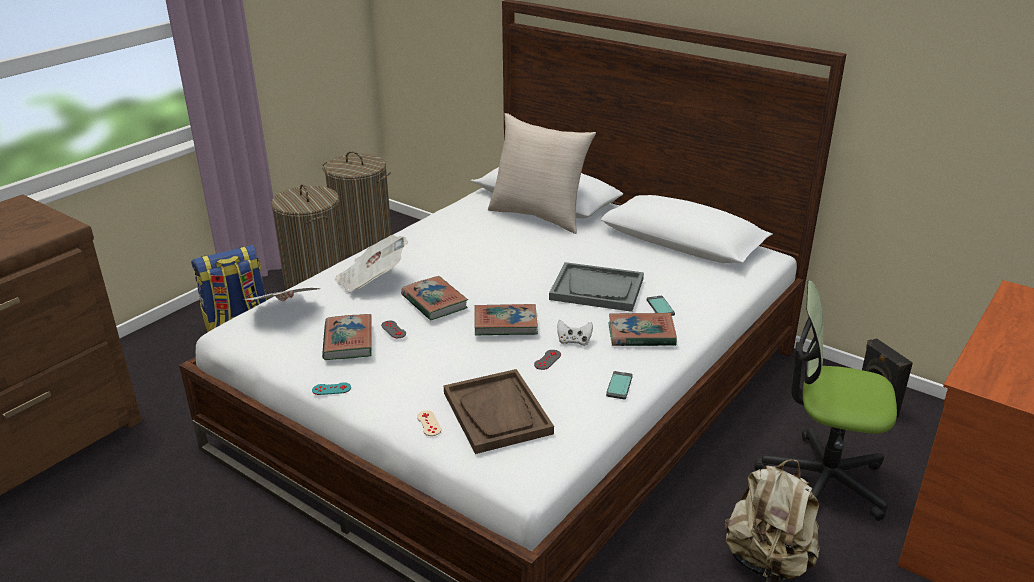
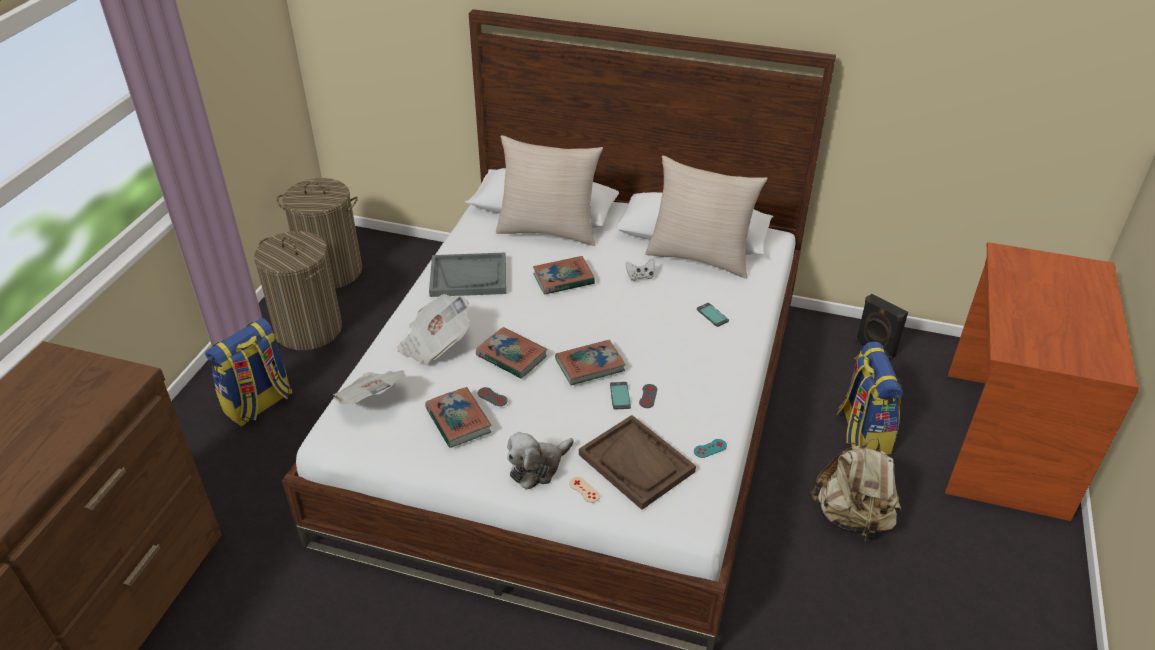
camera: 20 degrees left, 10 degrees up
(331, 389) = (473, 476): turquoise game controller -> turquoise game controller (710, 448)
(397, 395) = (538, 467): none -> plush toy
(574, 341) = (659, 370): white game controller -> white game controller (640, 276)
(597, 289) = (649, 307): grey tray -> grey tray (469, 277)
(619, 386) = (721, 408): phone -> phone (619, 396)
(641, 334) = (712, 349): book -> book (563, 279)
(677, 259) = (700, 257): none -> beige pillow
(822, 481) = (862, 432): office chair -> backpack

